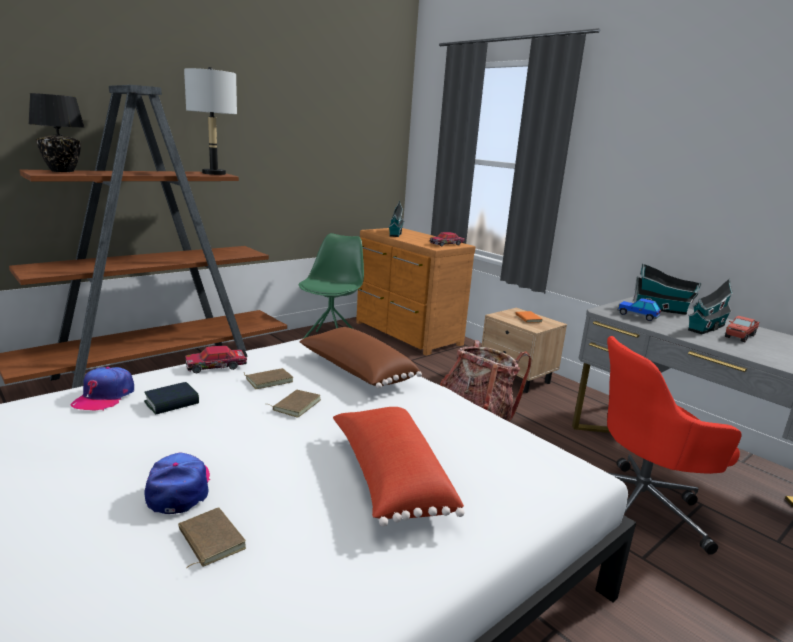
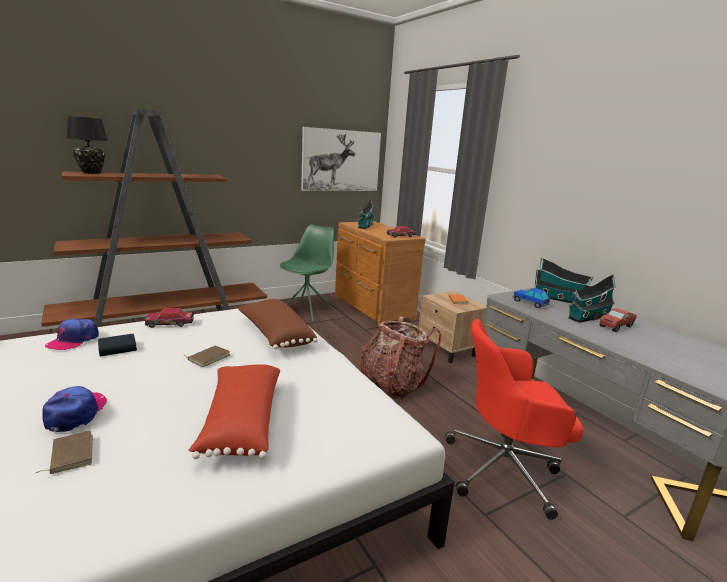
camera: 10 degrees right, 0 degrees up
(214, 173) = (209, 176): grey table lamp -> none
(269, 380) = (202, 337): brown book -> none
(360, 153) = (341, 160): none -> picture

